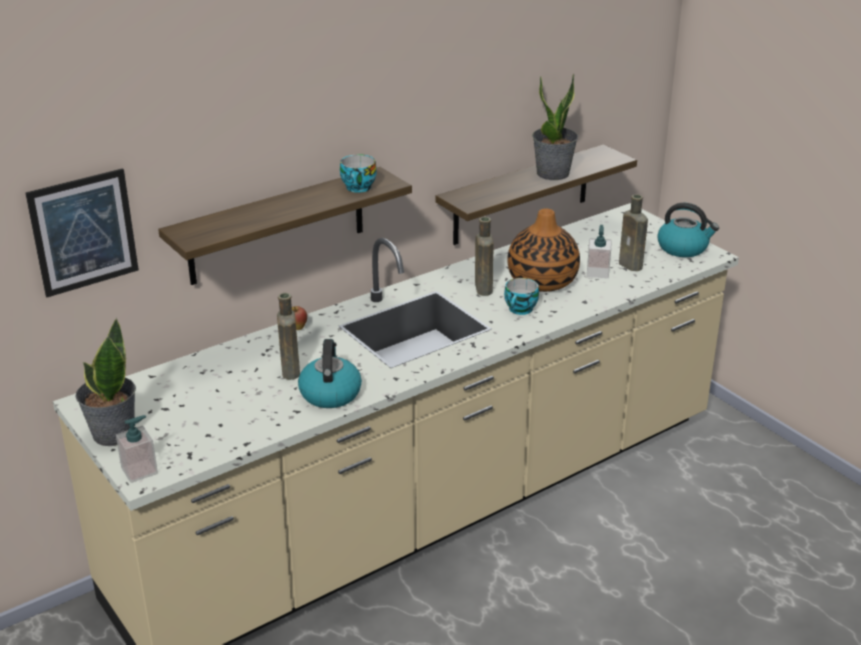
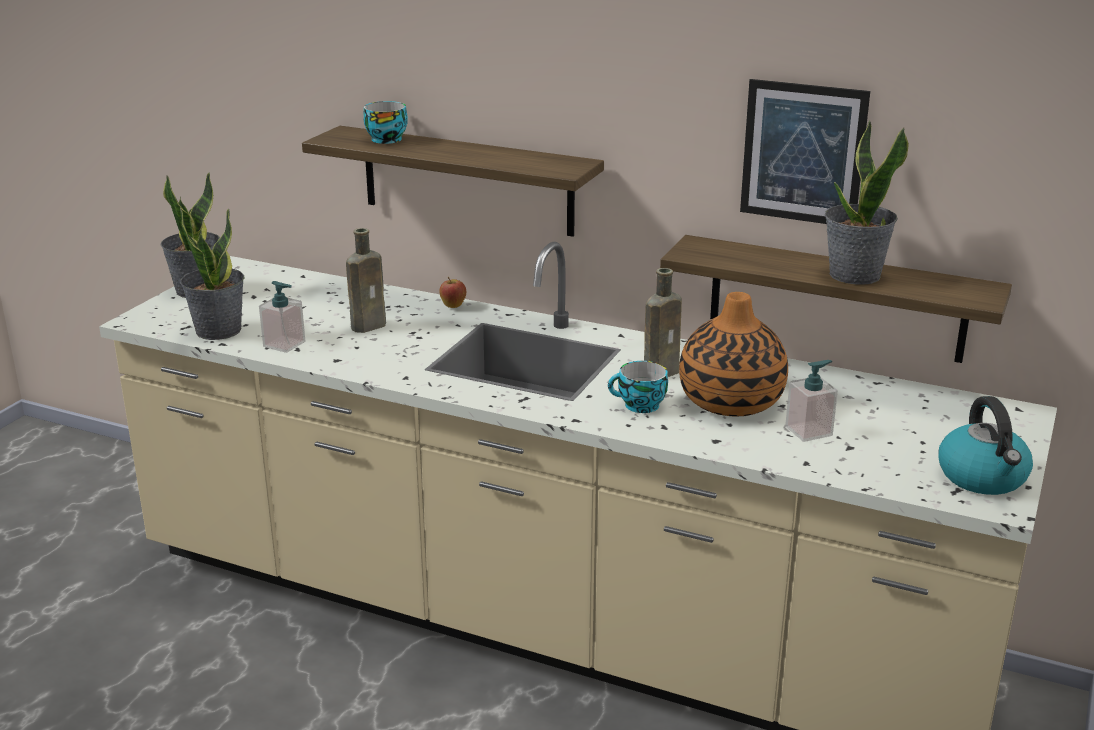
camera: 60 degrees right, 5 degrees down
(84, 232) = (271, 98): picture -> picture (803, 153)
(139, 471) = (147, 316): soap dispenser -> soap dispenser (284, 344)
(216, 440) = (218, 330): none -> potted plant
(330, 393) = (344, 354): kettle -> none
(356, 187) = (532, 162): cup -> cup (387, 139)
(632, 266) = (865, 450): brown bottle -> none

